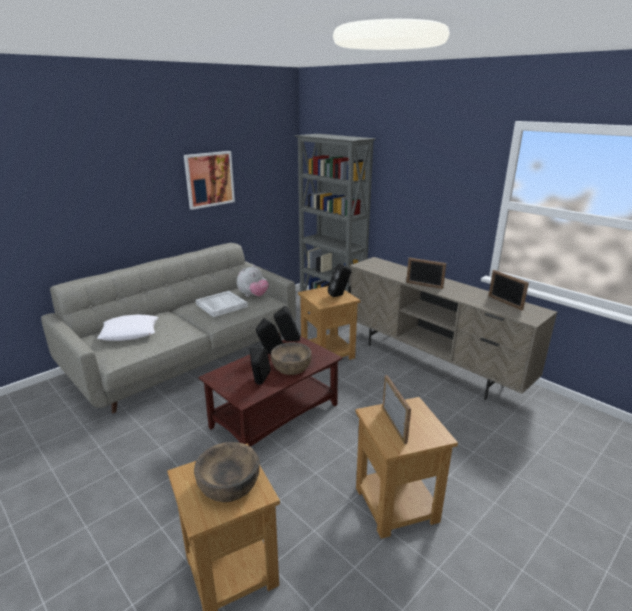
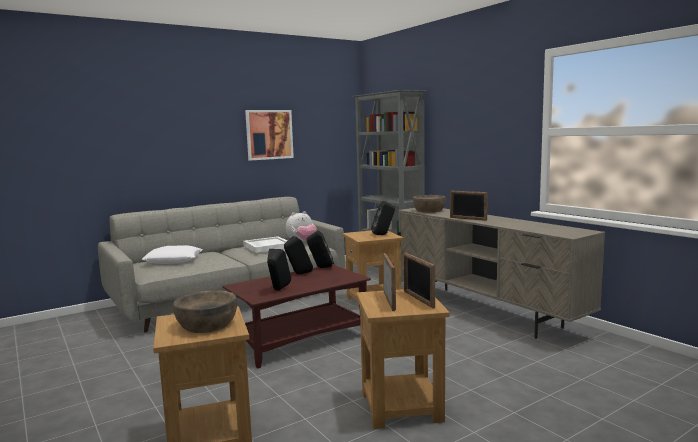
camera: 10 degrees right, 15 degrees down
(291, 367) = (315, 282): brown bowl -> brown bowl (429, 210)
(504, 303) = (548, 227): picture frame -> picture frame (418, 299)

